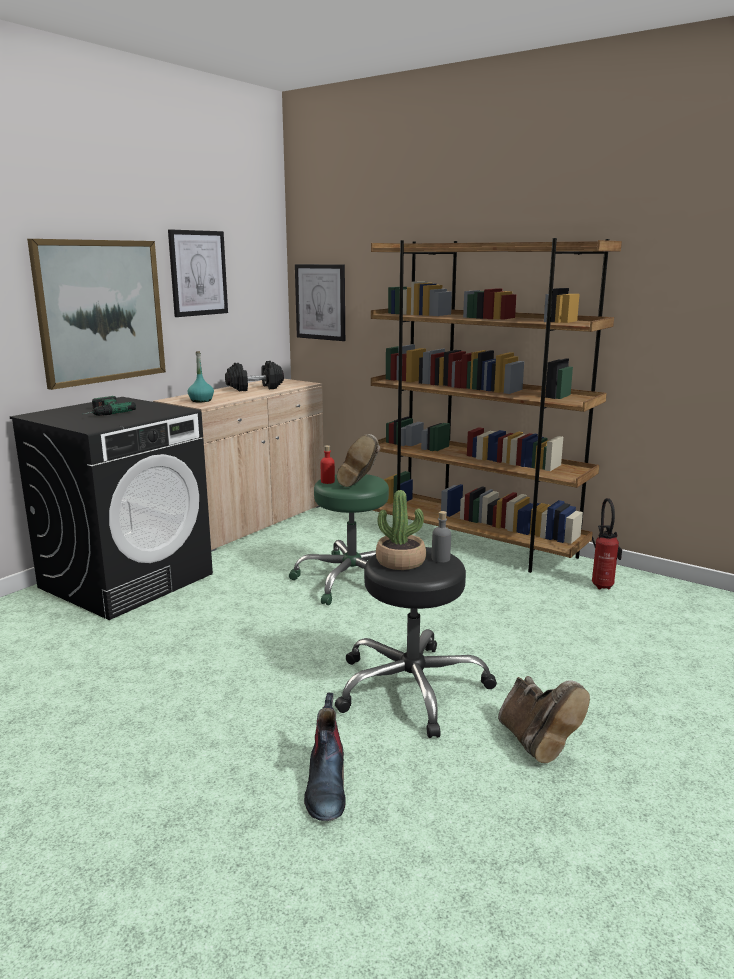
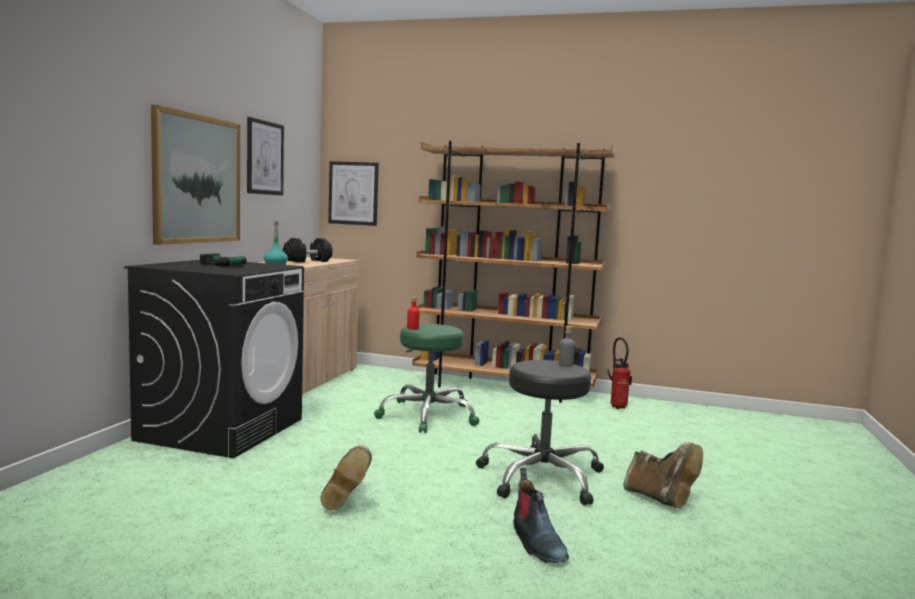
camera: 20 degrees left, 10 degrees down
(360, 484) = (441, 329): brown boot -> brown boot (345, 501)
(400, 562) = (539, 367): potted plant -> none

